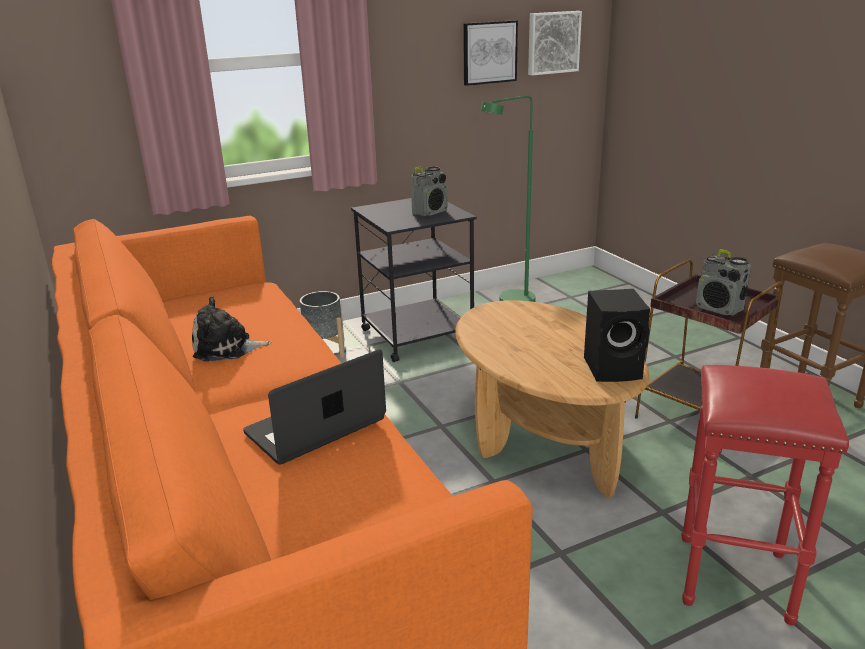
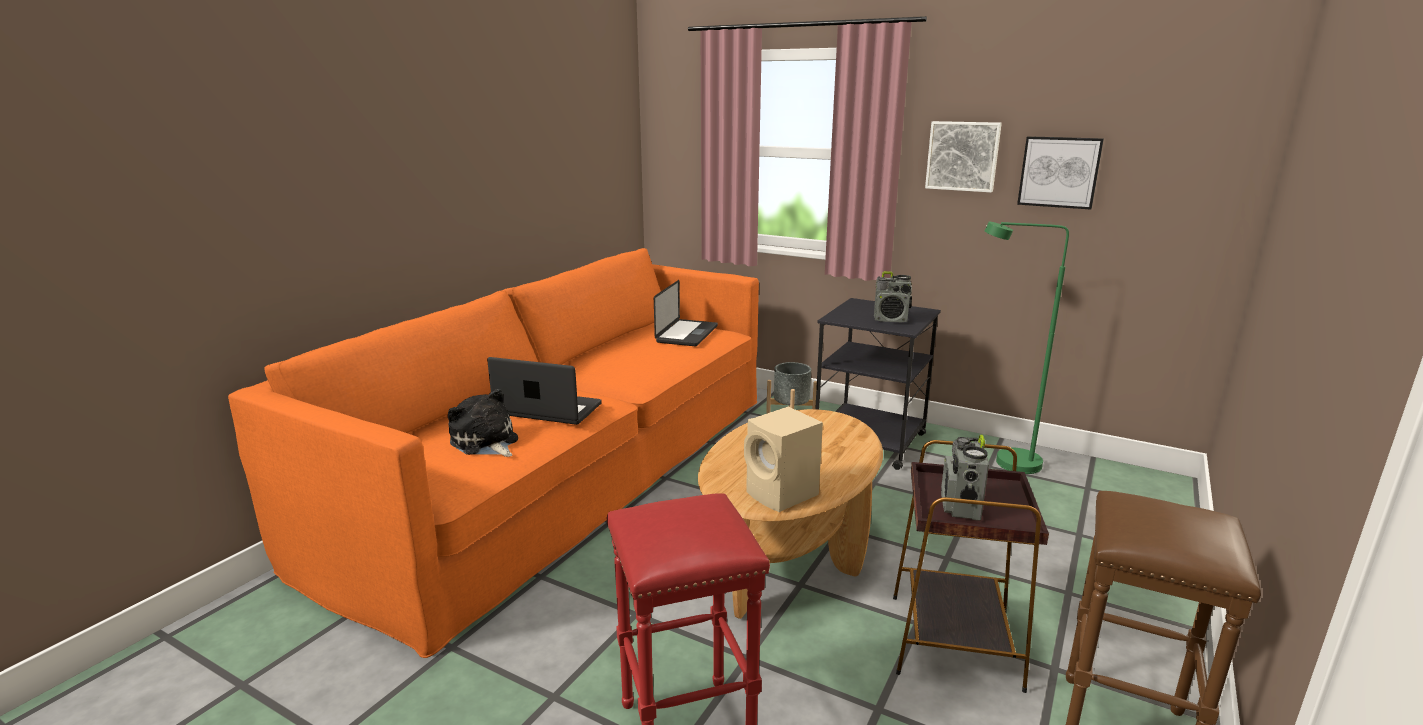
camera: 55 degrees right, 5 degrees down
(227, 348) = (622, 355): plush toy -> plush toy (485, 442)
(228, 301) = (687, 334): none -> laptop
(552, 42) = (1162, 171): picture -> picture (963, 156)
(614, 368) = (783, 495): black speaker -> beige speaker

